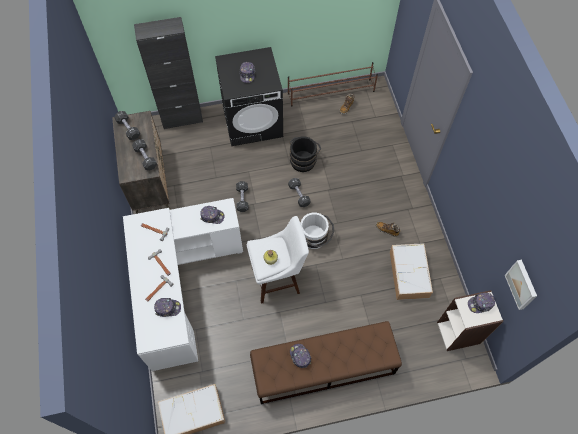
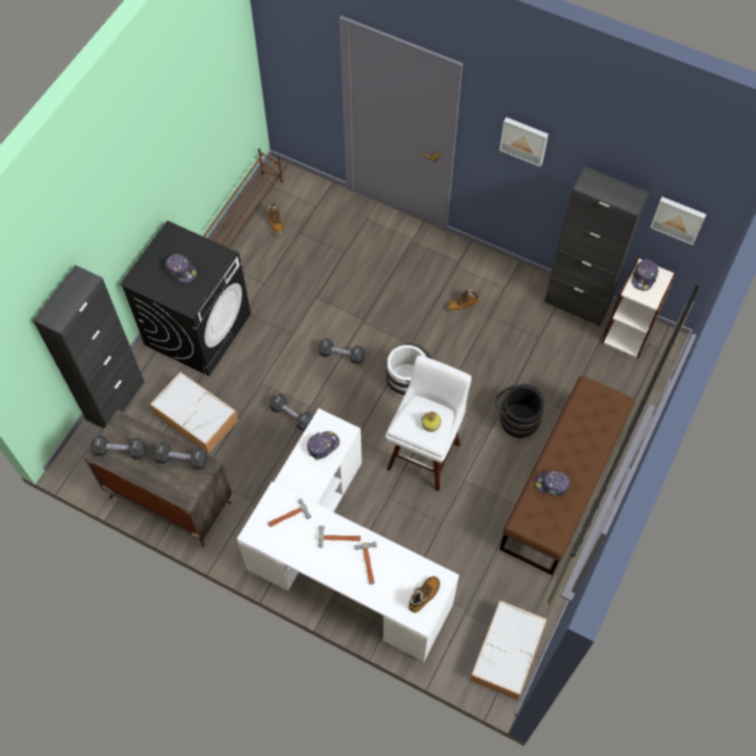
camera: 50 degrees left, 0 degrees up
(160, 333) = (424, 596): none -> boot
(167, 308) = (400, 568): cap -> none
(304, 159) = (301, 316): black bucket -> black bucket (517, 417)
(409, 275) = (530, 325): storage box -> storage box (197, 417)
(448, 289) = (576, 304): none -> black cabinet
(477, 154) = (524, 140): none -> picture

